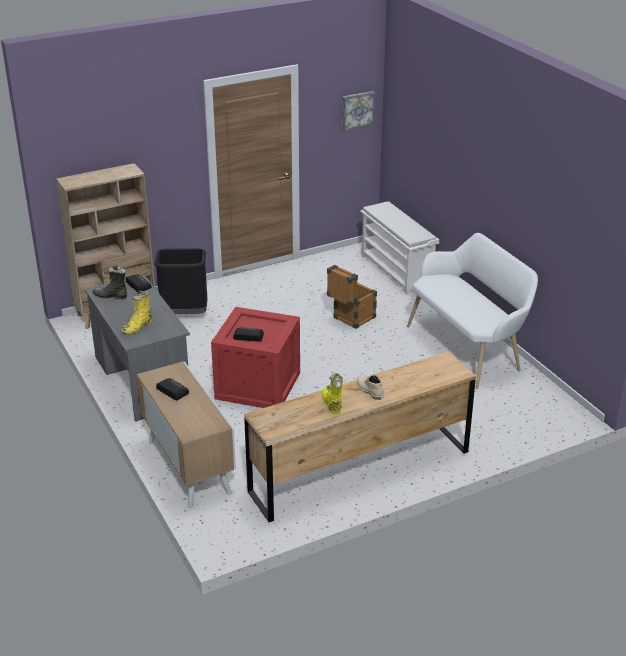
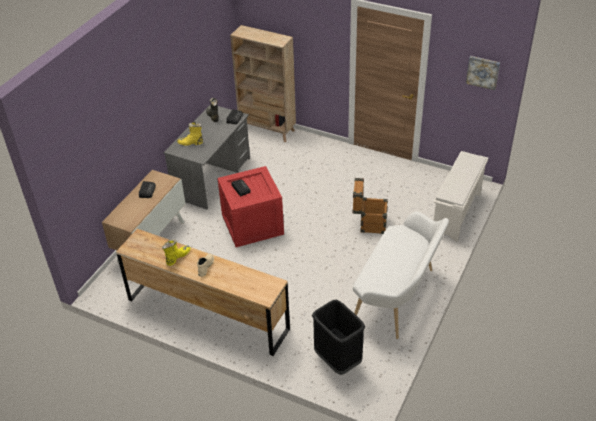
camera: 55 degrees right, 10 degrees up
(184, 314) = (294, 154): black trash can -> black trash can (337, 360)

